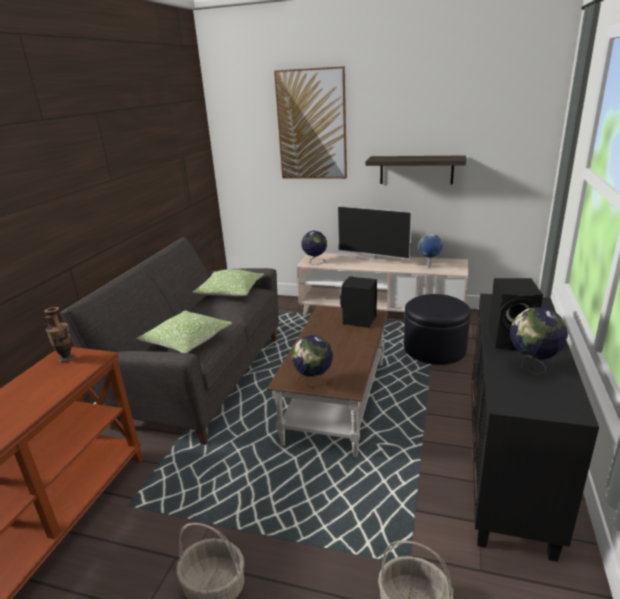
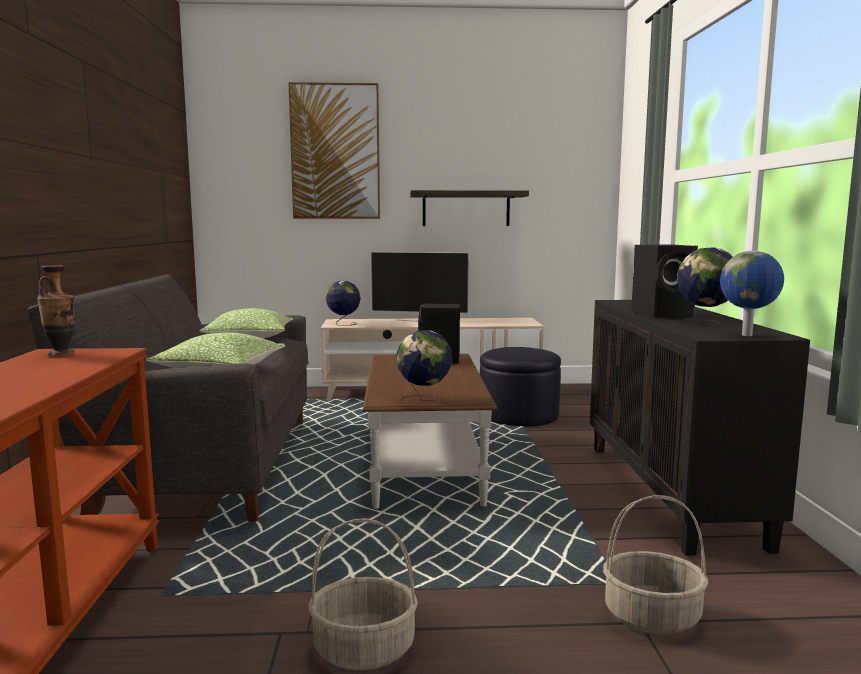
camera: 20 degrees left, 15 degrees down
(429, 267) = (493, 322): globe -> globe (748, 335)

